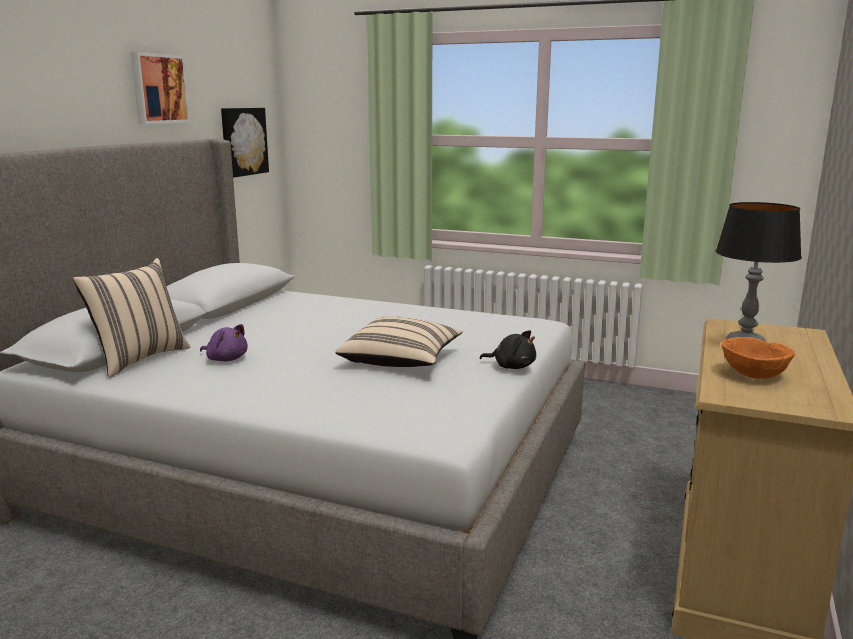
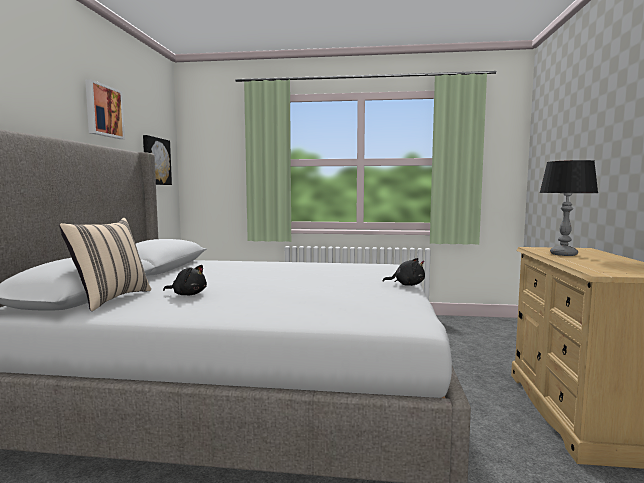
camera: 15 degrees left, 10 degrees down
(226, 359) = (188, 294): purple plush toy -> black plush toy
(401, 361) = (327, 287): beige pillow -> none
(753, 375) = (597, 264): orange bowl -> none

